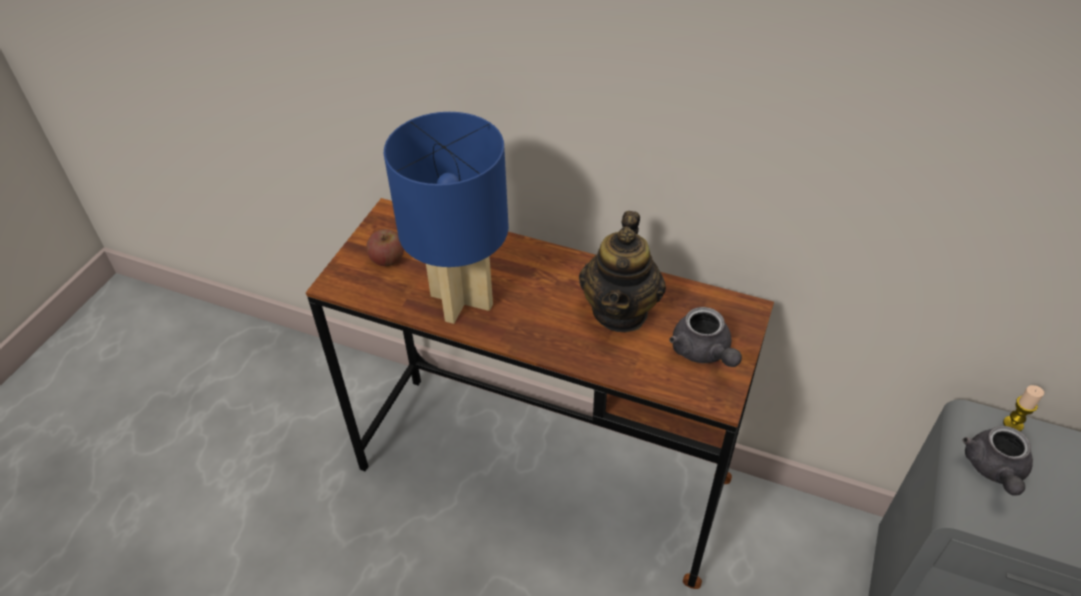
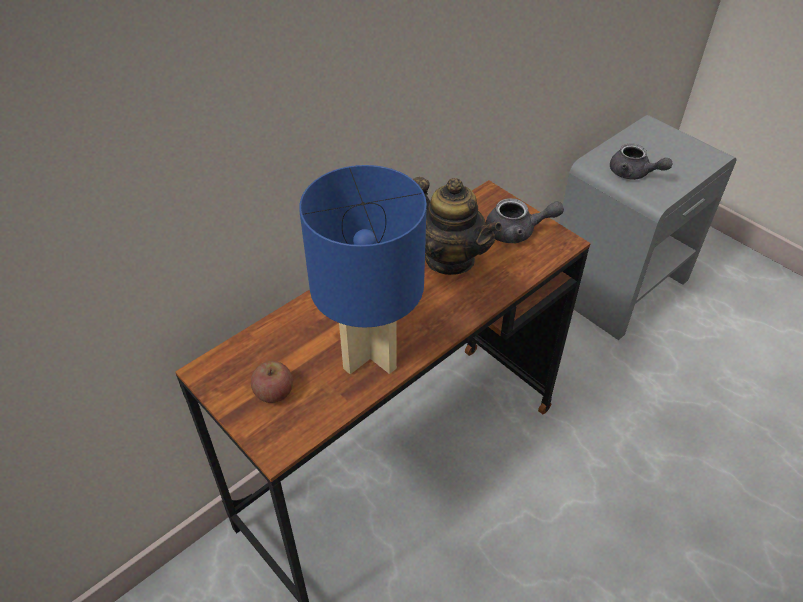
camera: 65 degrees left, 0 degrees up
(1013, 424) = (604, 151): candle -> none

